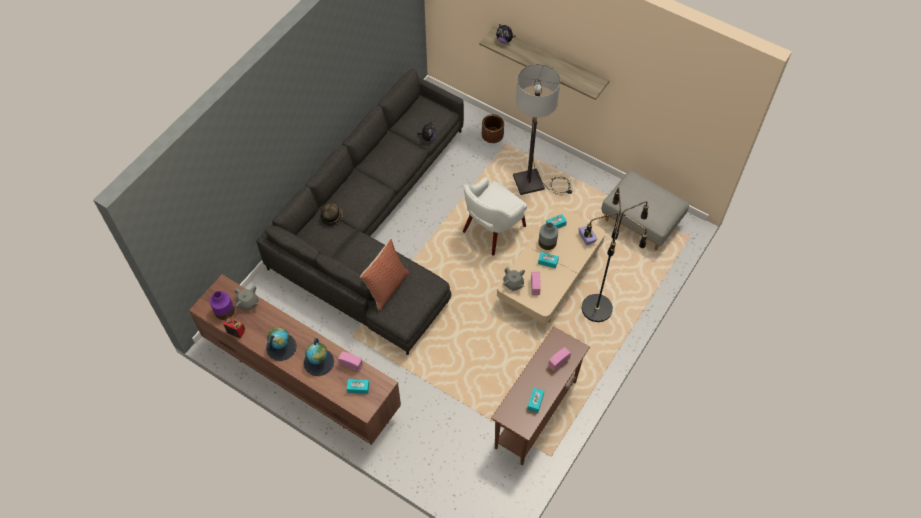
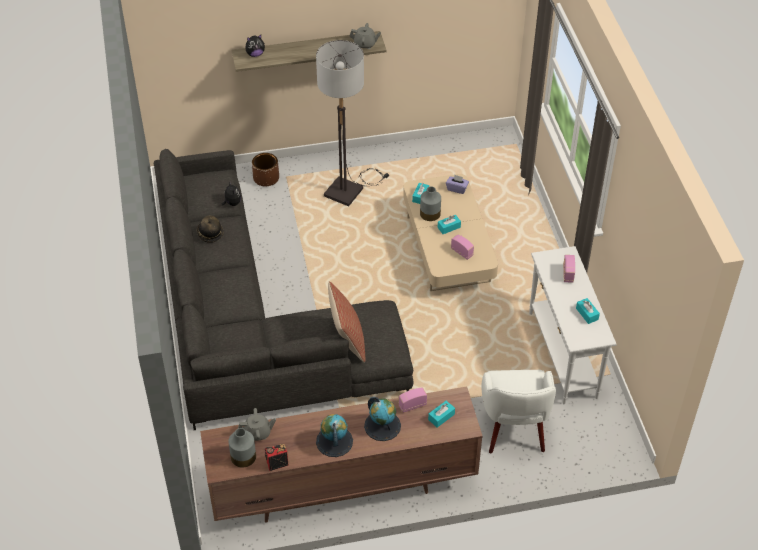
camera: 45 degrees left, 10 degrees down
(224, 311) = (243, 457): purple vase -> grey vase
(332, 216) = (226, 323): hat -> hat (210, 233)
(492, 230) = (358, 249): white armchair -> white armchair (514, 428)
(513, 284) = (442, 263): grey teapot -> grey teapot (365, 44)
(536, 415) = (564, 355): brown console table -> white console table
(597, 309) = (513, 245): floor lamp -> none
(641, 222) = (468, 159): grey ottoman -> none

